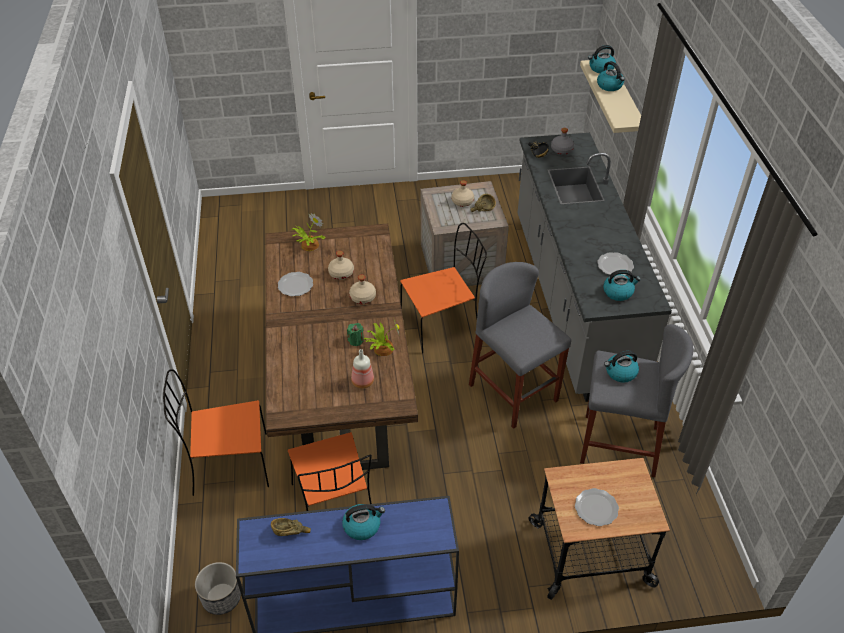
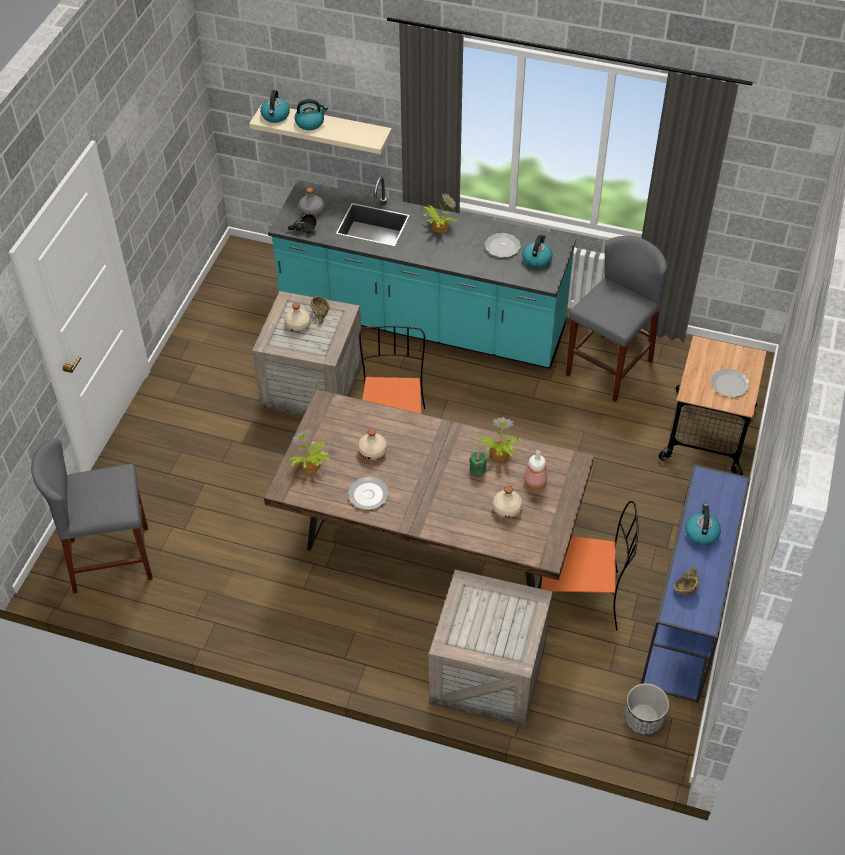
camera: 65 degrees left, 5 degrees up
(228, 465) = (486, 674): orange chair -> crate
(362, 297) = (419, 445): beige bottle -> beige bottle (507, 508)
(513, 393) = (513, 414): grey stool -> grey stool (111, 559)
(572, 301) = (422, 323): grey counter -> turquoise counter
(606, 221) = (439, 226): none -> potted plant
(620, 373) = (607, 306): kettle -> none

